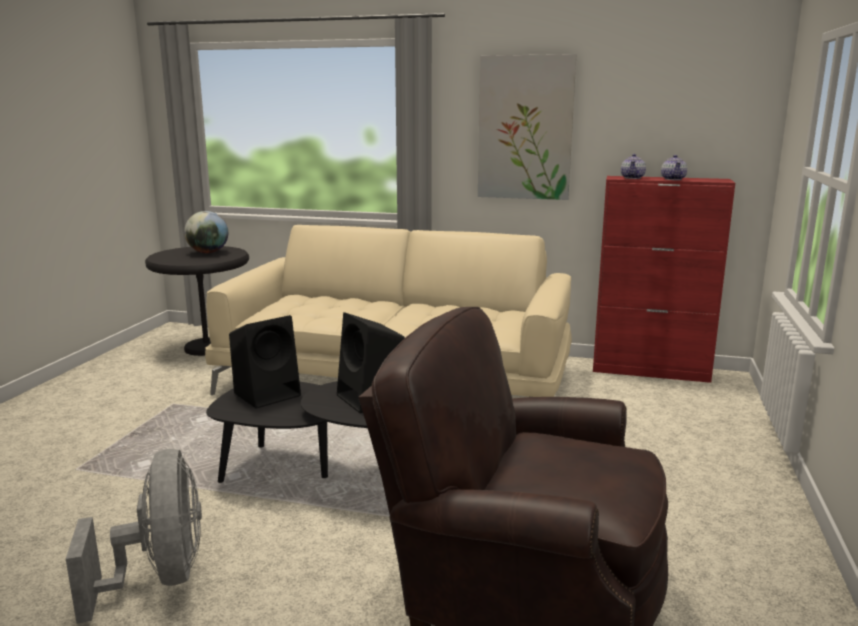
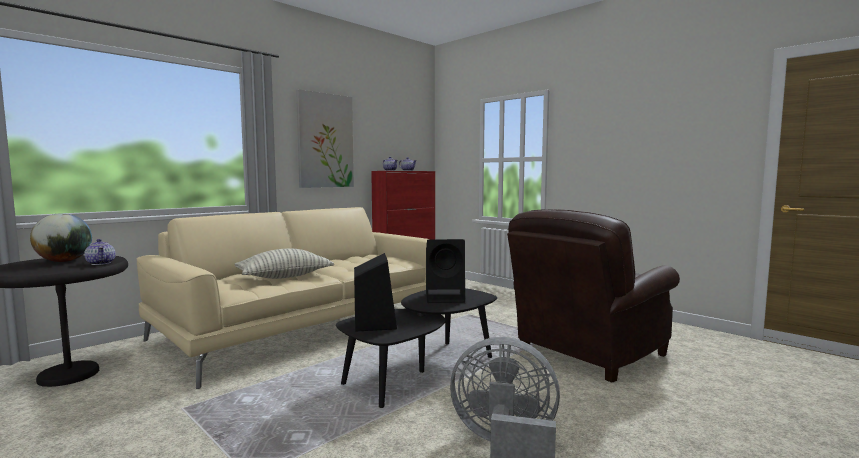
camera: 60 degrees left, 10 degrees down
(209, 260) = (101, 263): none -> teapot
(340, 312) = (284, 277): none -> pillow

